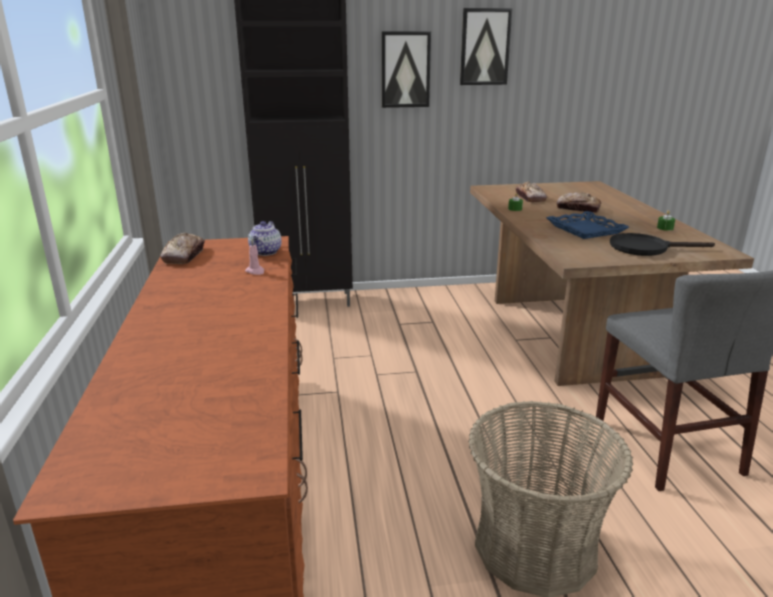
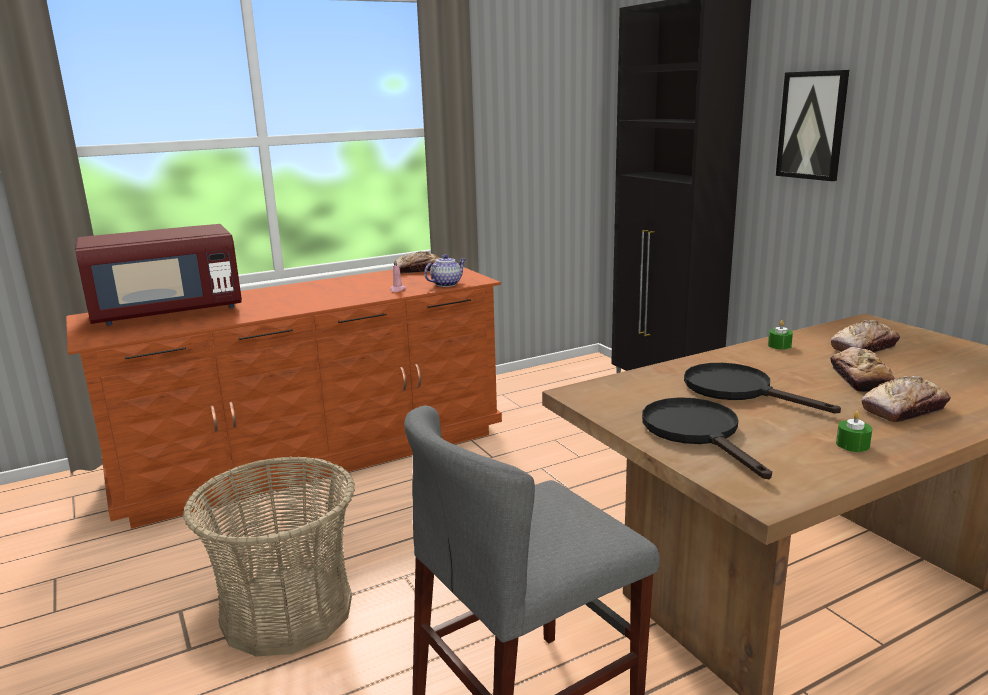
camera: 70 degrees right, 5 degrees down
(160, 406) = (167, 313): none -> red microwave
(266, 252) = (446, 284): teapot -> teapot turned 150 degrees clockwise
(485, 47) = (929, 92): picture -> none
(585, 229) = (738, 390): blue tray -> black frying pan
(623, 212) = (904, 409): none -> bread

